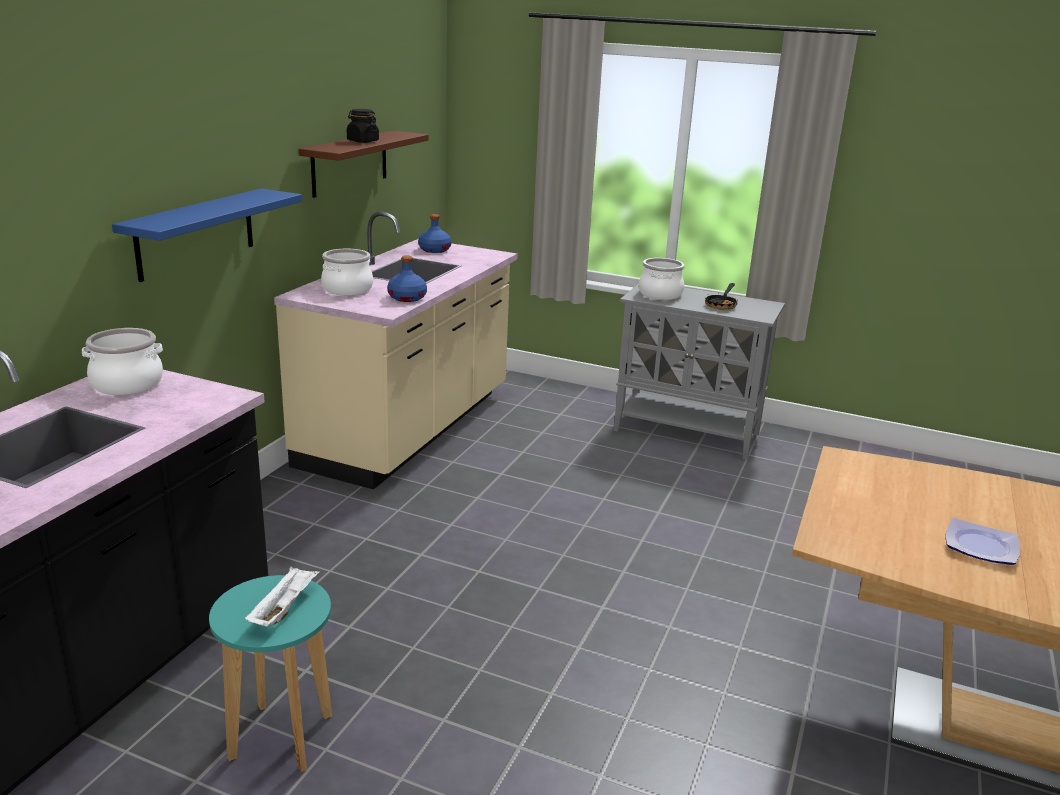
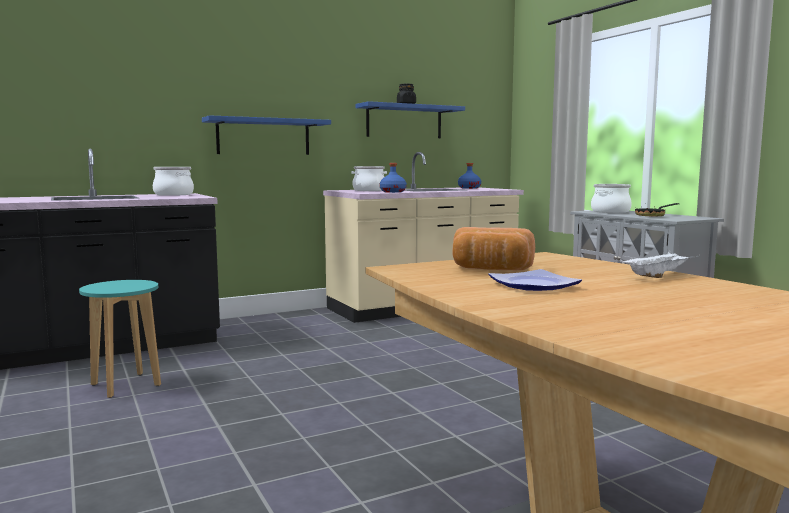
camera: 40 degrees right, 15 degrees down
(284, 608) = (123, 286): white tray -> white tray (658, 276)
(350, 163) = (404, 121): brown shelf -> blue shelf
(890, 518) = (491, 270): none -> bread

